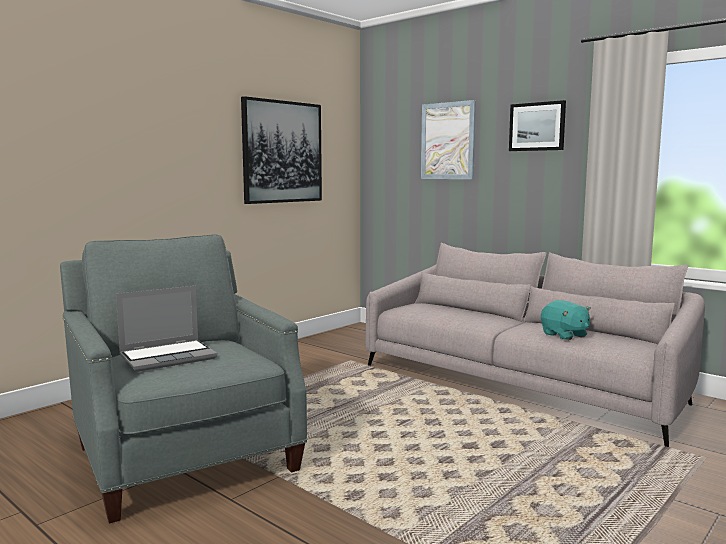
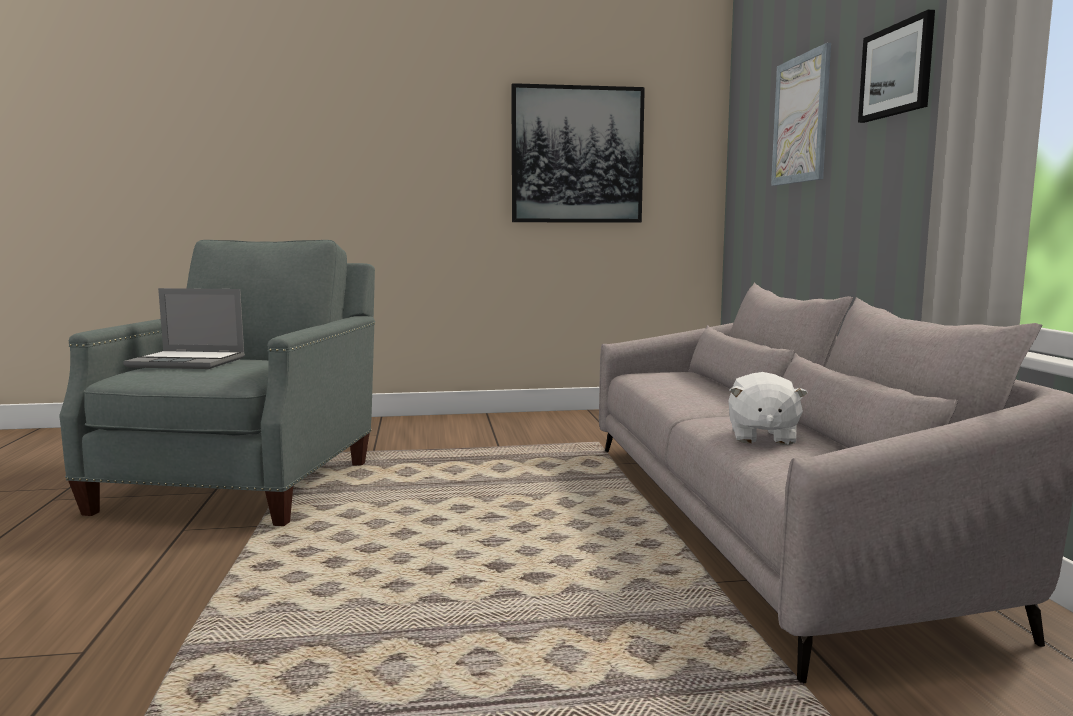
camera: 40 degrees right, 0 degrees up
(564, 335) = (761, 437): turquoise plush toy -> white plush toy

